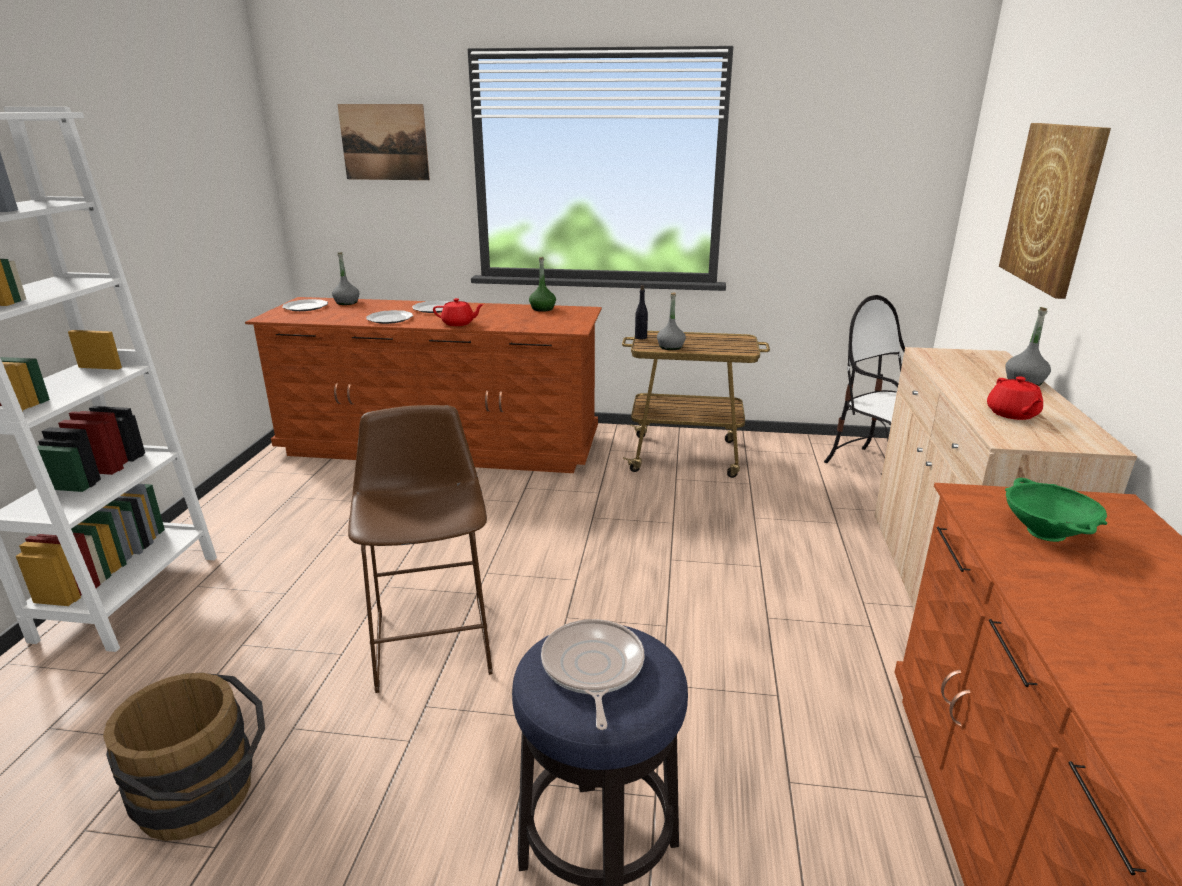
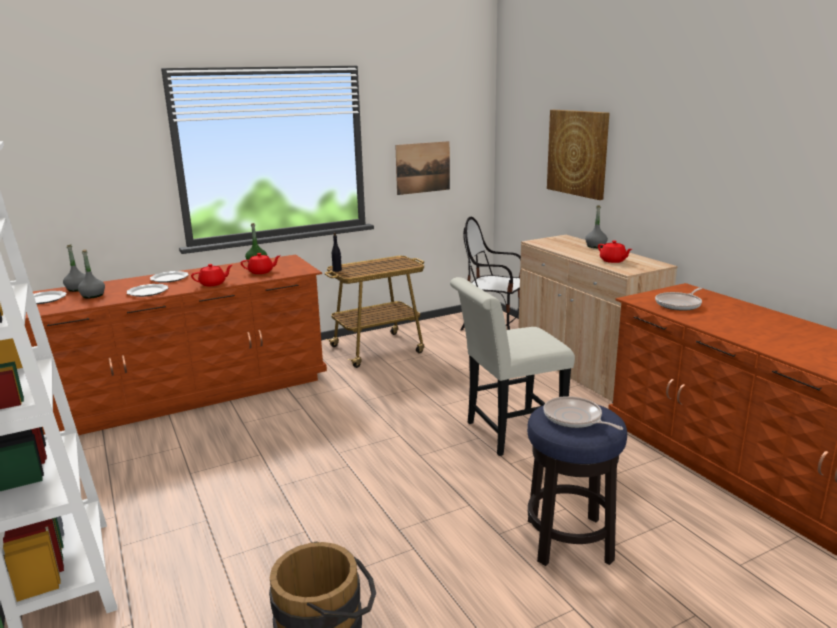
camera: 35 degrees left, 5 degrees down
(384, 142) = (87, 146): picture -> picture (423, 167)
(433, 636) = (353, 497): brown stool -> none
(527, 320) = (261, 272): none -> red teapot
(670, 347) = (365, 272): grey bottle -> grey bottle (93, 295)
(714, 636) = (508, 433): none -> white chair
(1046, 533) = (679, 304): green bowl -> frying pan

